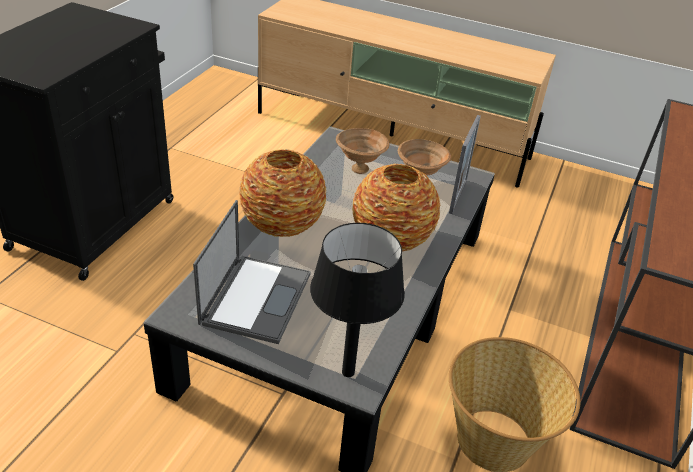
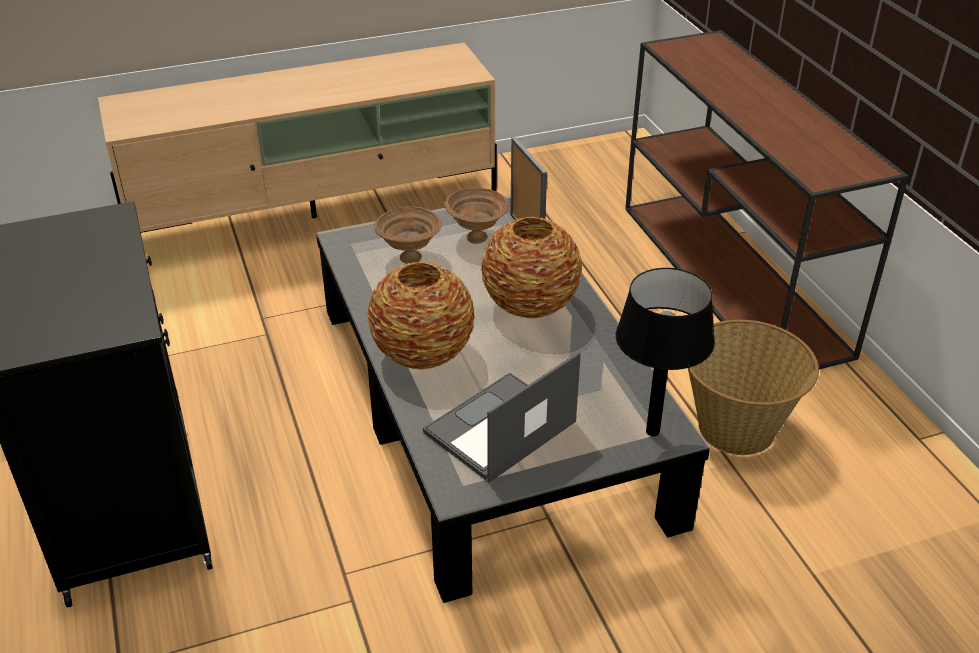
camera: 40 degrees left, 0 degrees up
(256, 297) = (499, 428): laptop -> laptop turned 105 degrees counterclockwise

